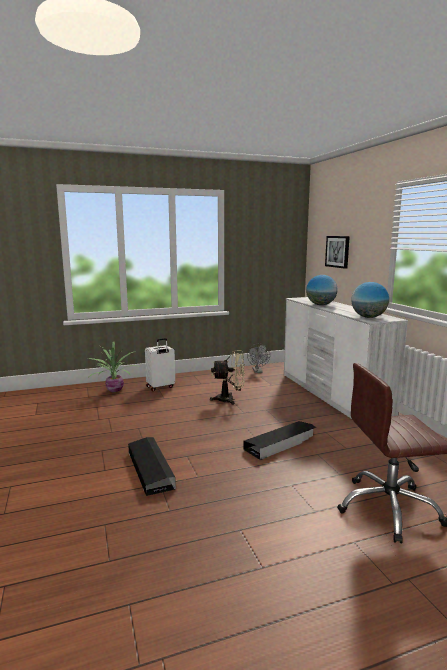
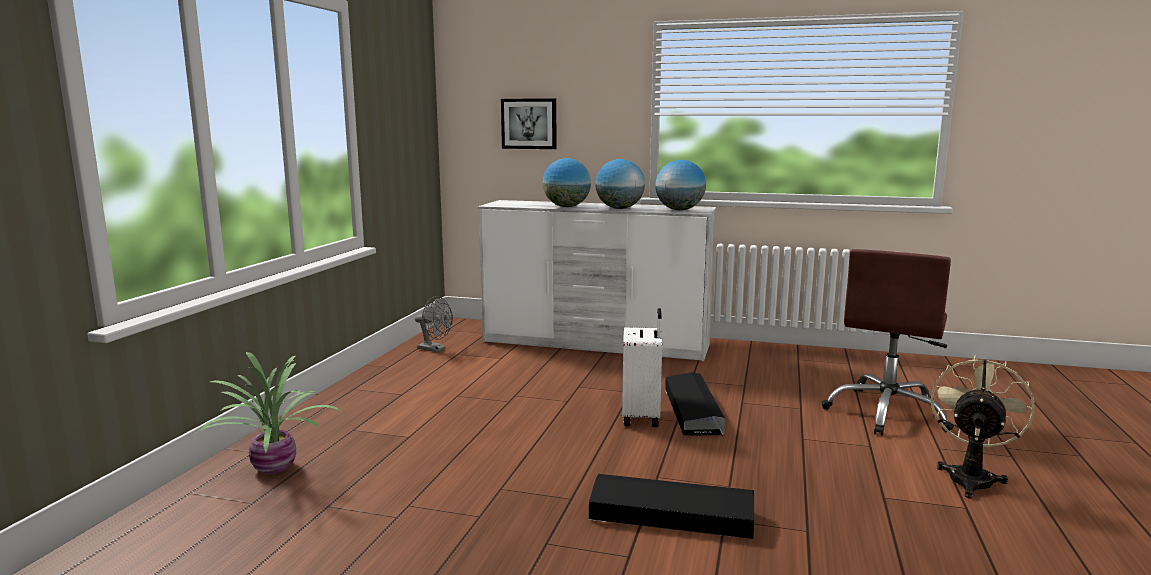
camera: 55 degrees left, 0 degrees up
(160, 387) = (351, 426): white suitcase -> white suitcase (642, 417)
(229, 399) = (505, 395): beige fan -> beige fan (971, 477)
(340, 310) = (619, 208): none -> globe

